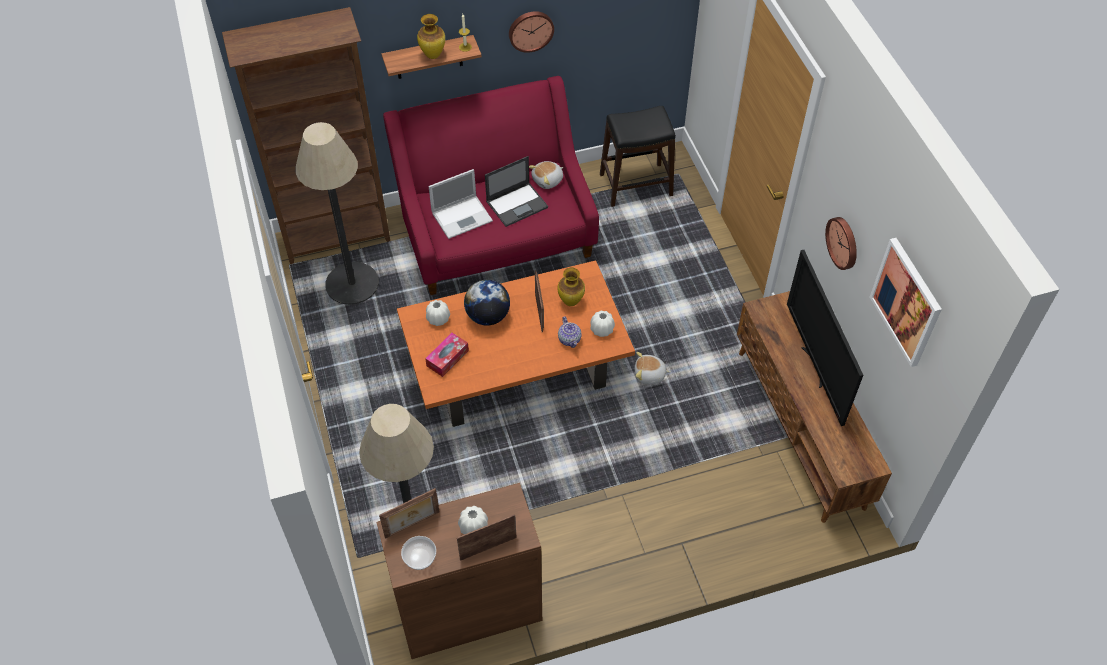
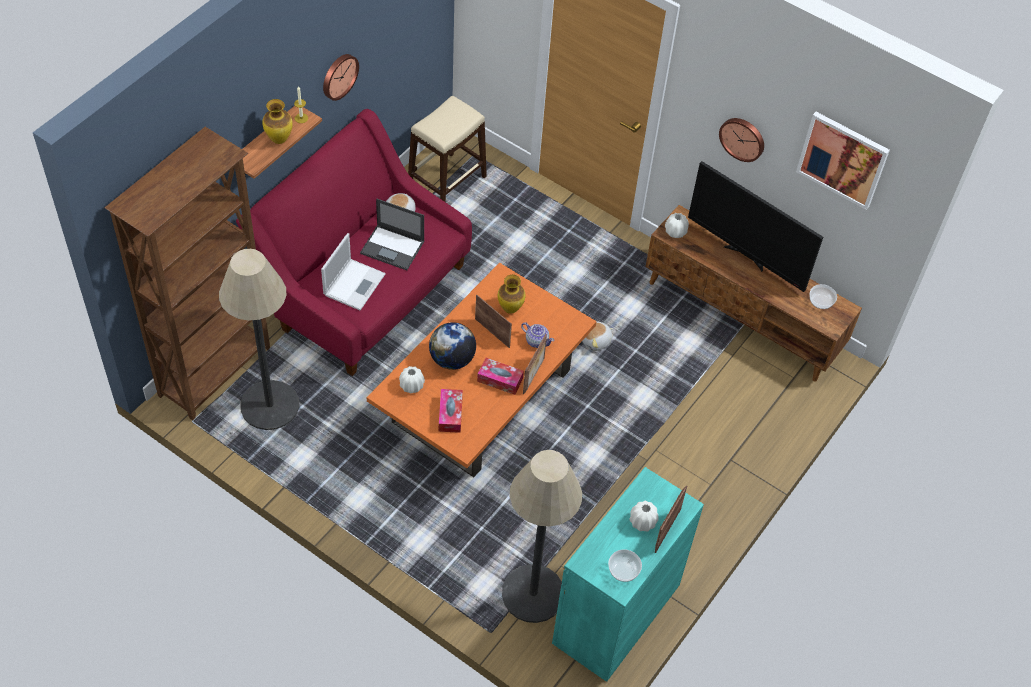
camera: 40 degrees left, 0 degrees up
(412, 525) = (595, 550): picture frame -> picture frame (534, 375)
(469, 609) = (616, 614): brown cabinet -> turquoise cabinet
(511, 353) = (500, 380): none -> tissue box
(517, 204) = (393, 247): laptop -> laptop turned 90 degrees clockwise
(602, 329) = (555, 318): white vase -> white vase (675, 232)
(635, 185) = (446, 182): black stool -> beige stool
(855, 445) = (821, 301): none -> bowl

